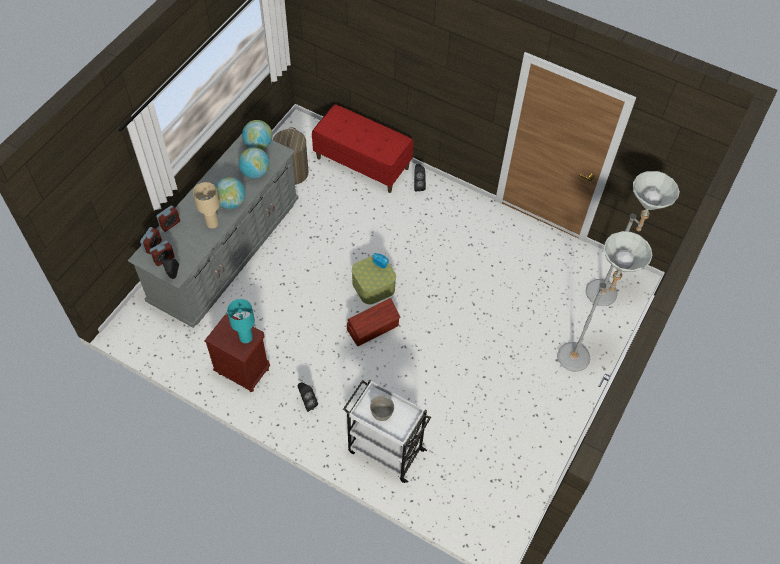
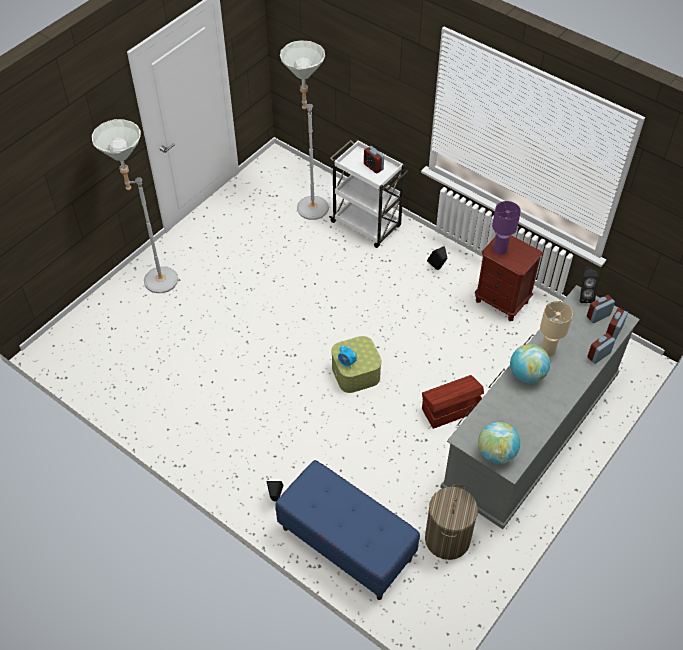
camera: 170 degrees left, 5 degrees down
(245, 338) = (500, 249): turquoise table lamp -> purple table lamp
(255, 173) = (498, 412): globe -> none
(363, 163) = (346, 544): red bench -> blue bench
(373, 328) = (362, 328): brown storage box -> brown storage box (450, 409)
(381, 413) = (373, 167): grey bowl -> alarm clock
(606, 297) = (97, 333): grey floor lamp -> grey floor lamp (309, 204)

